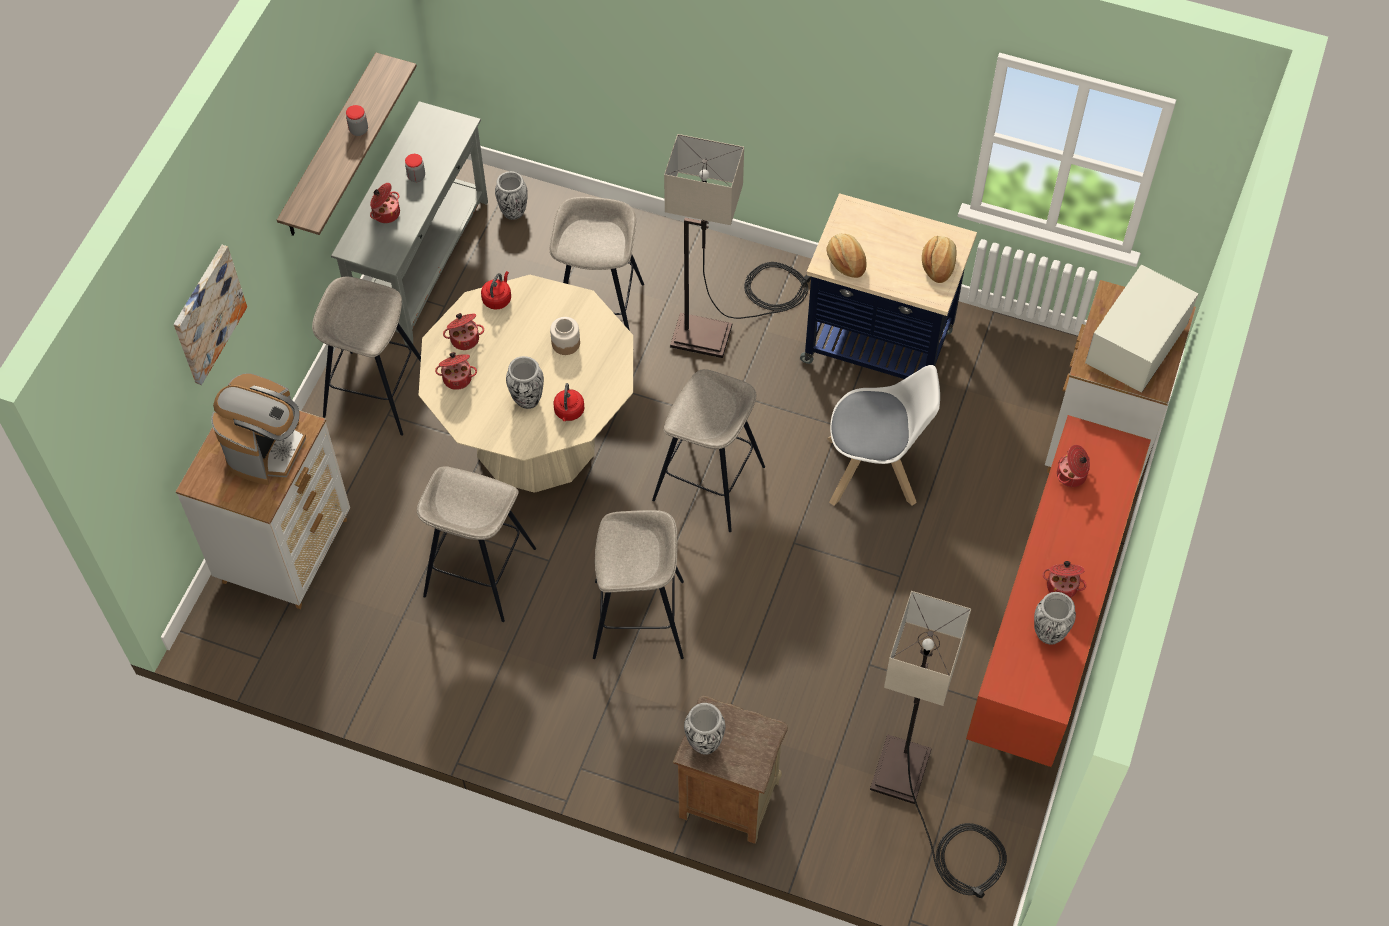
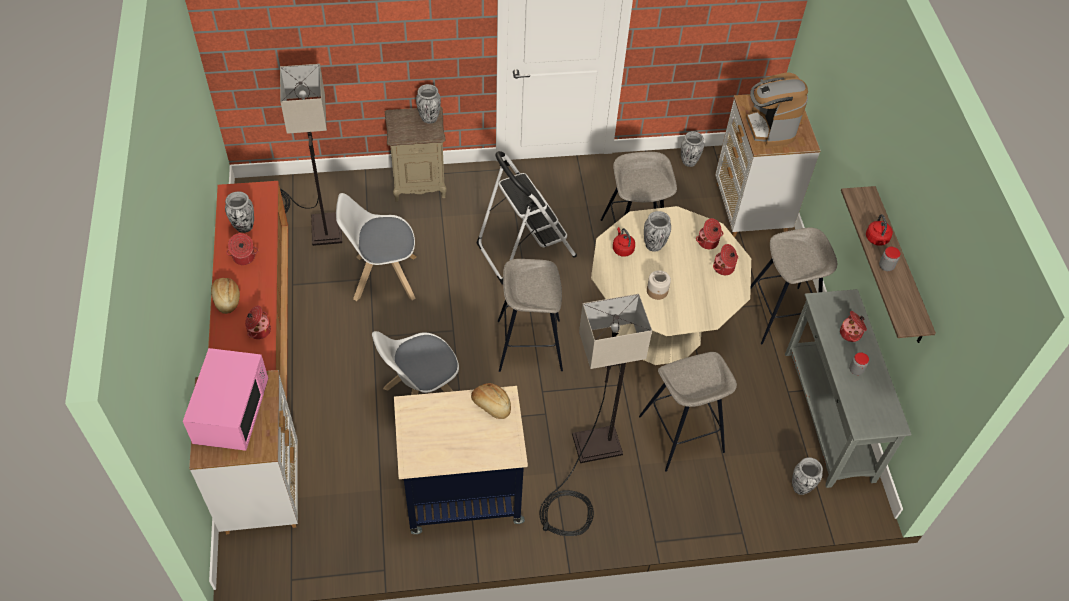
camera: 150 degrees right, 5 degrees down
(207, 314) = (849, 100): picture -> none
(308, 663) = (689, 162): none -> vase
(497, 298) = (725, 302): red kettle -> red kettle (877, 239)
(639, 620) = (523, 250): grey stool -> step ladder
(851, 659) = (382, 277): none -> chair
(939, 264) = (417, 433): bread -> bread (226, 299)
(1136, 347) = (231, 412): white microwave -> pink microwave

